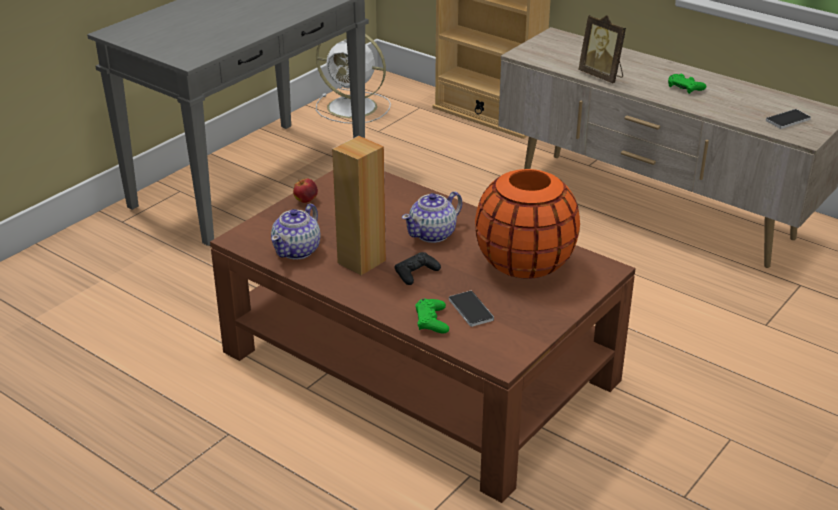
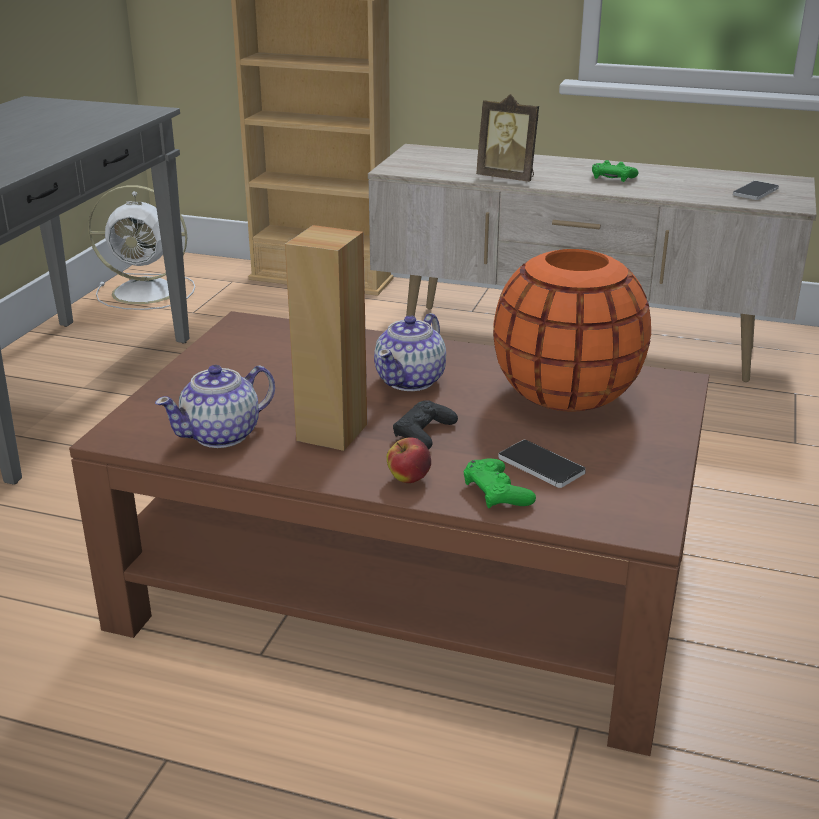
camera: 20 degrees left, 5 degrees down
(297, 250) = (222, 435): teapot -> teapot turned 45 degrees clockwise
(306, 200) = (195, 369): apple -> apple (408, 479)

